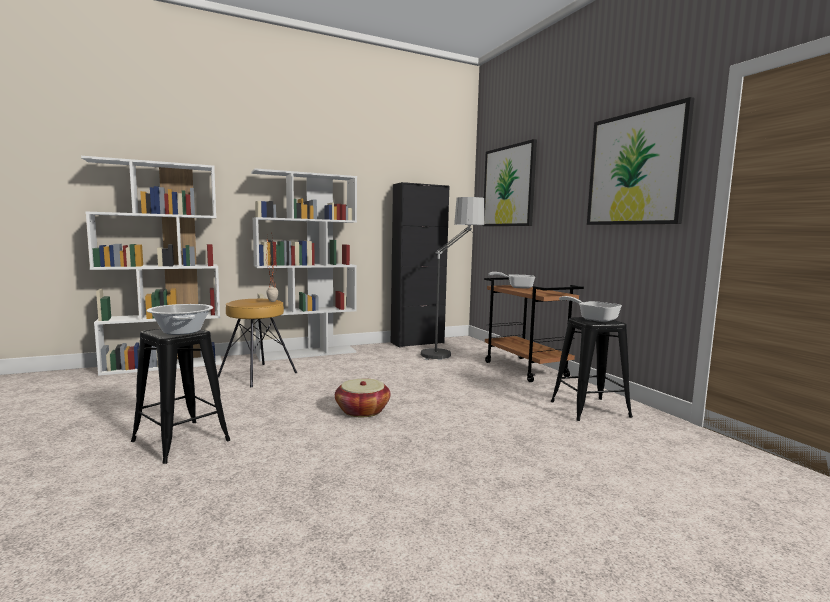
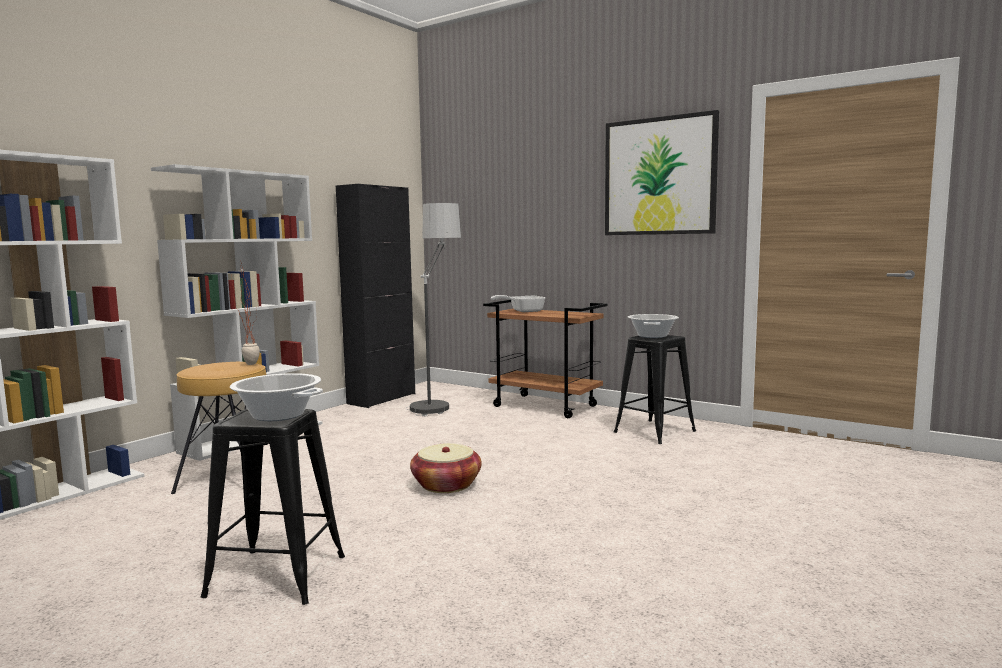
camera: 30 degrees left, 0 degrees up
(509, 186) = (483, 189): picture -> none
(594, 319) = (652, 336): frying pan -> cooking pot

